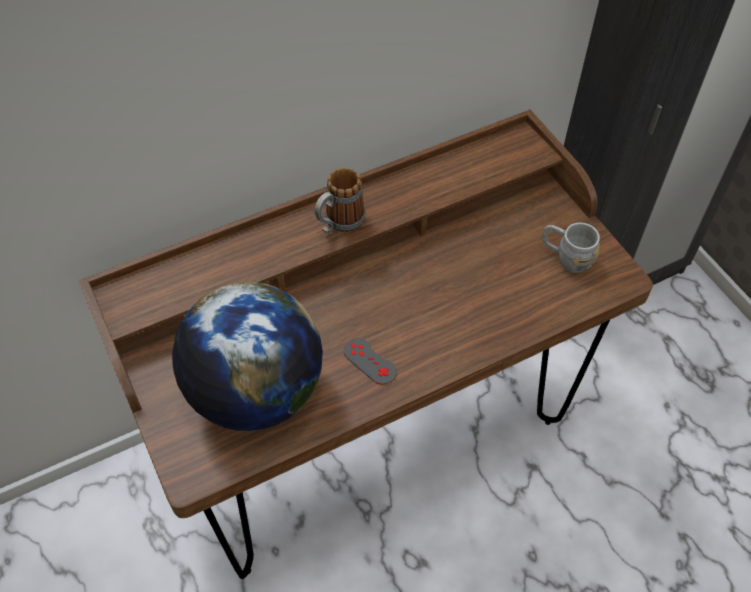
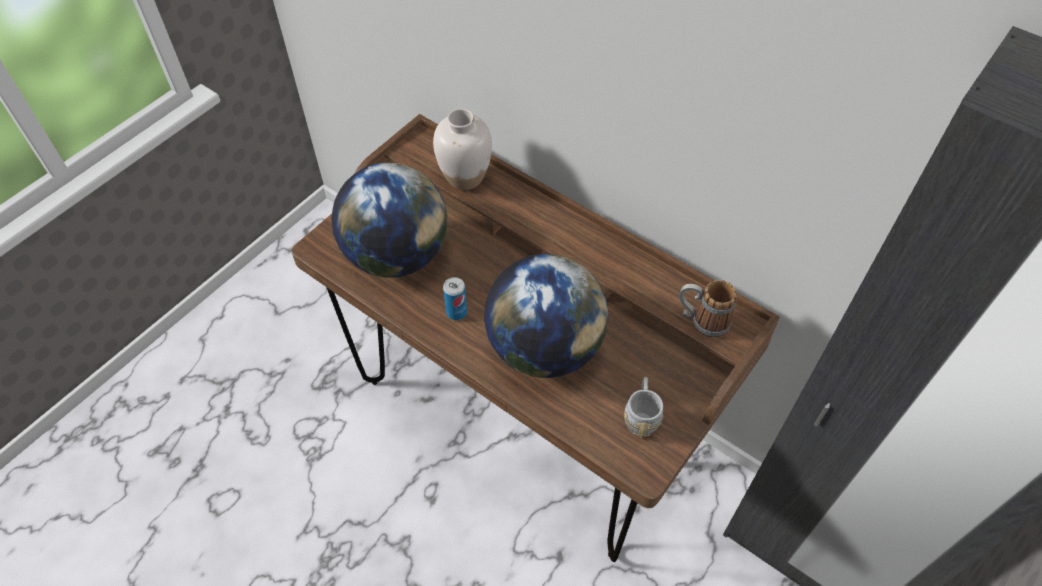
camera: 65 degrees right, 0 degrees up
(209, 273) = (465, 177): none -> white vase
(339, 223) = (557, 232): mug -> mug (702, 320)
(370, 361) = (456, 312): grey game controller -> can
(455, 301) = (544, 348): none -> globe

